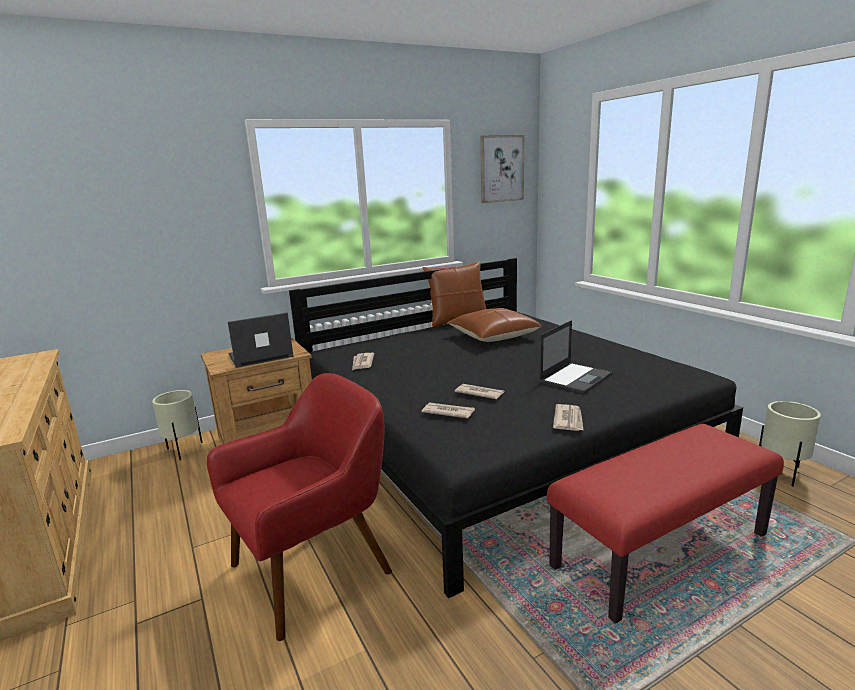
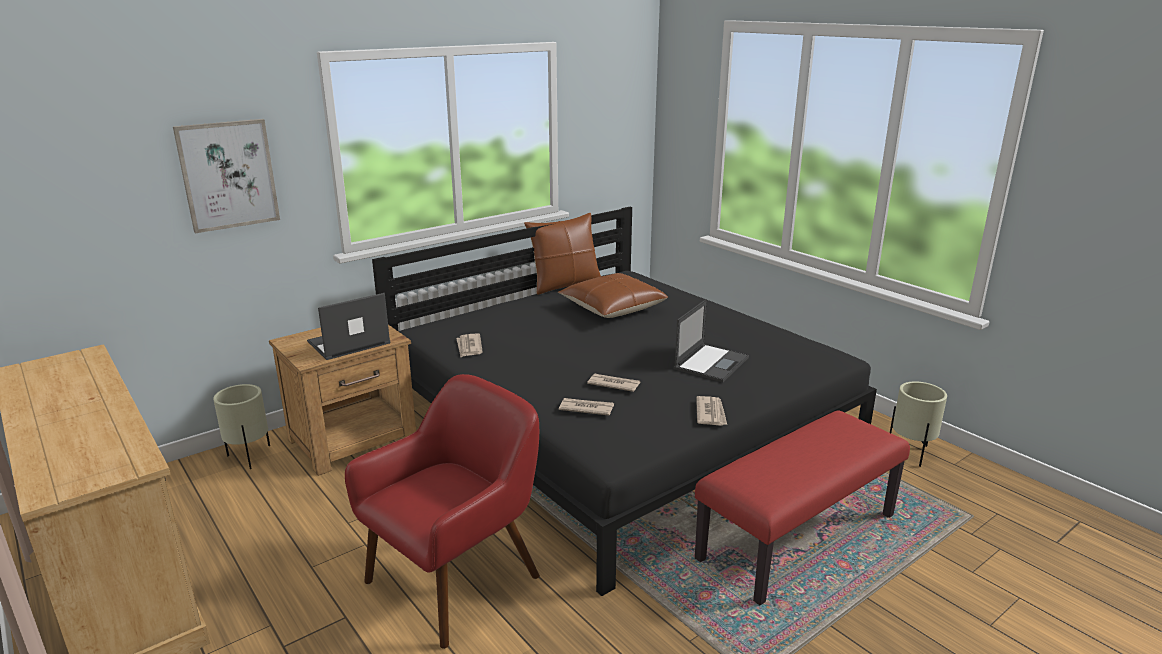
camera: 10 degrees left, 5 degrees up
(501, 169) = (614, 98): picture -> picture (228, 175)

